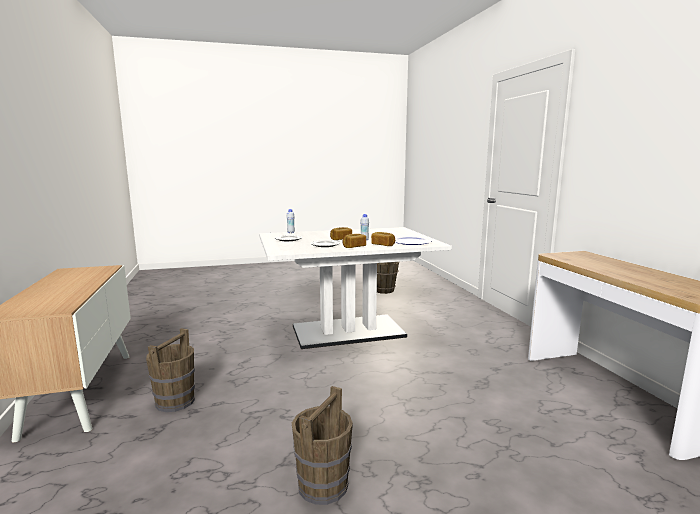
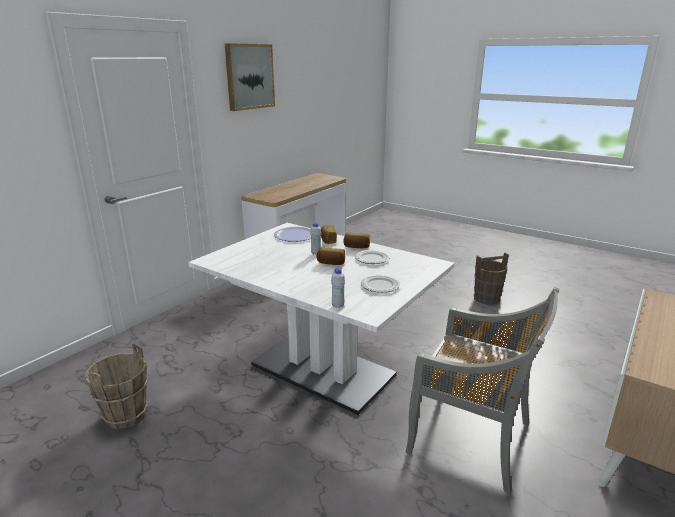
camera: 130 degrees left, 10 degrees up
(175, 401) = (548, 380): brown bucket -> none
(217, 344) = (472, 438): none -> grey chair
(642, 96) = (249, 76): none -> picture

